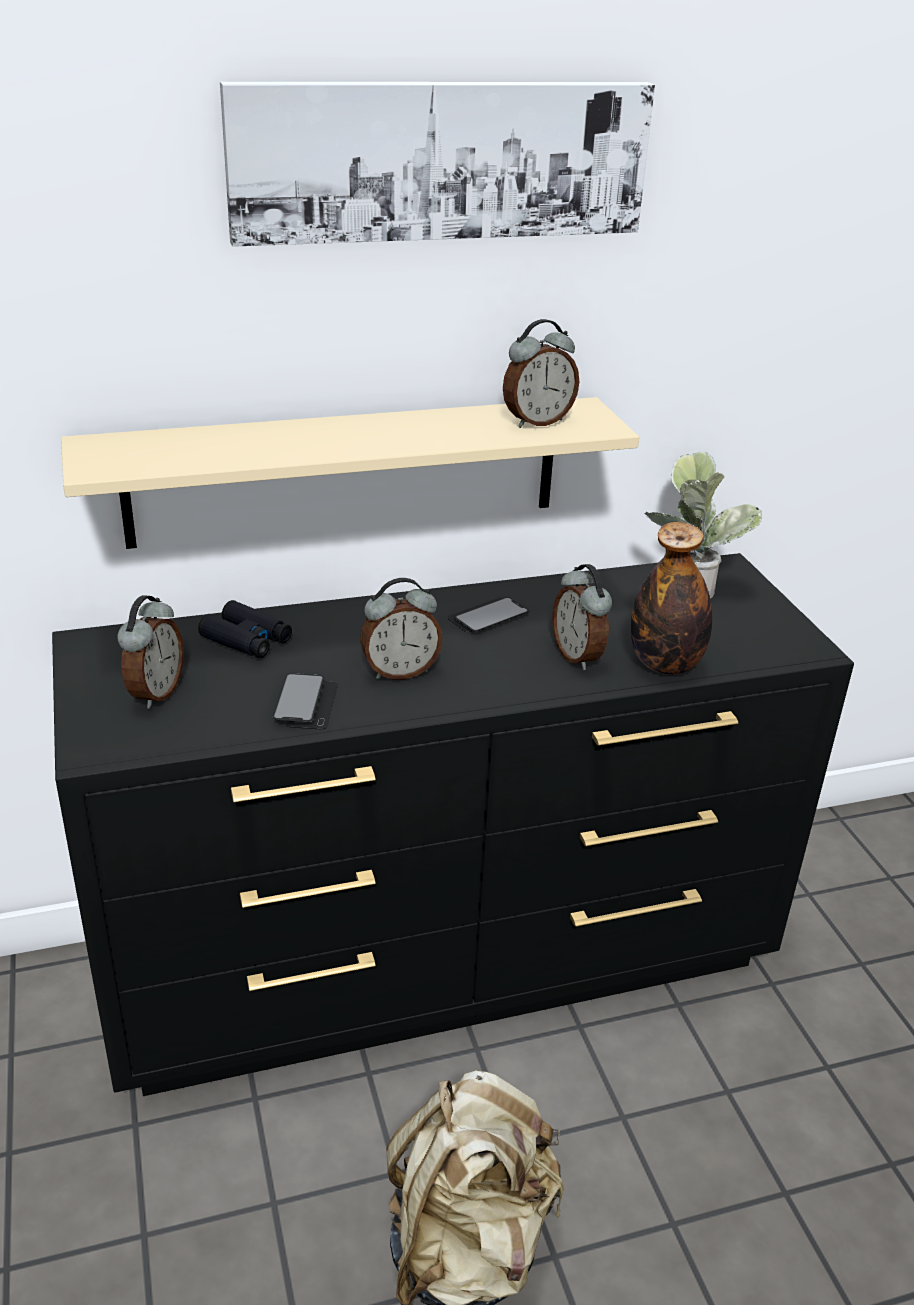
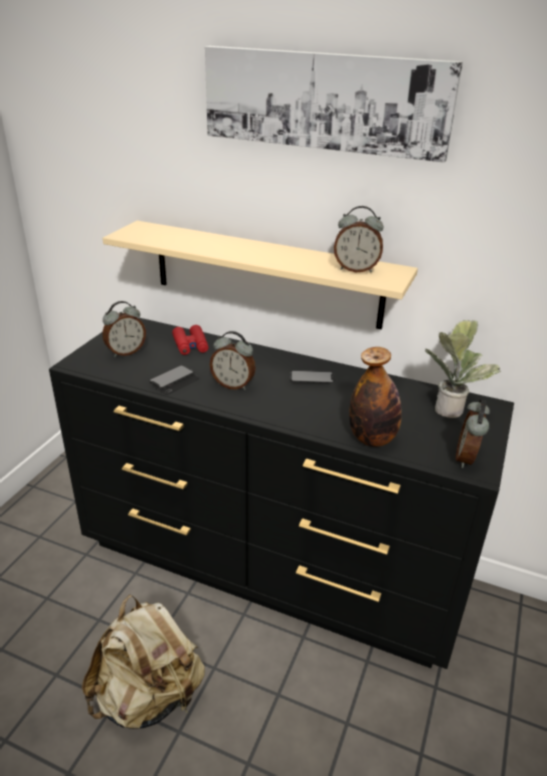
camera: 40 degrees right, 0 degrees up
(246, 639) = (190, 345): black binoculars -> red binoculars
(578, 656) = (330, 414): alarm clock -> alarm clock (467, 458)

